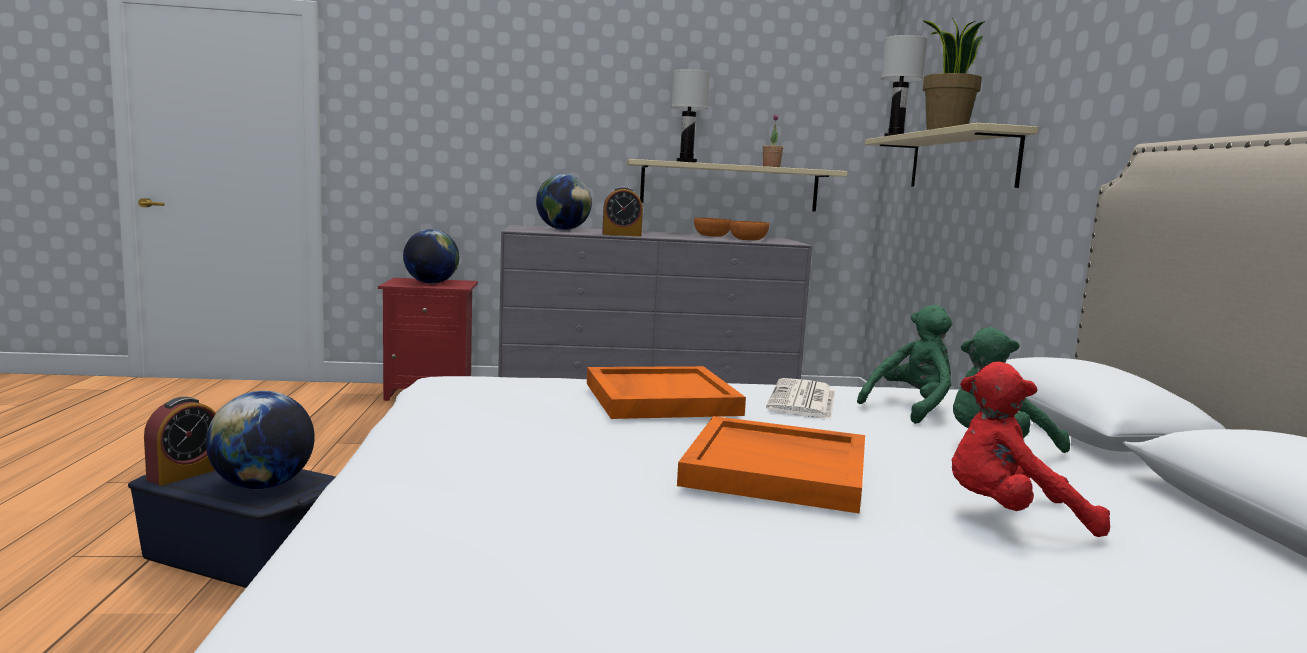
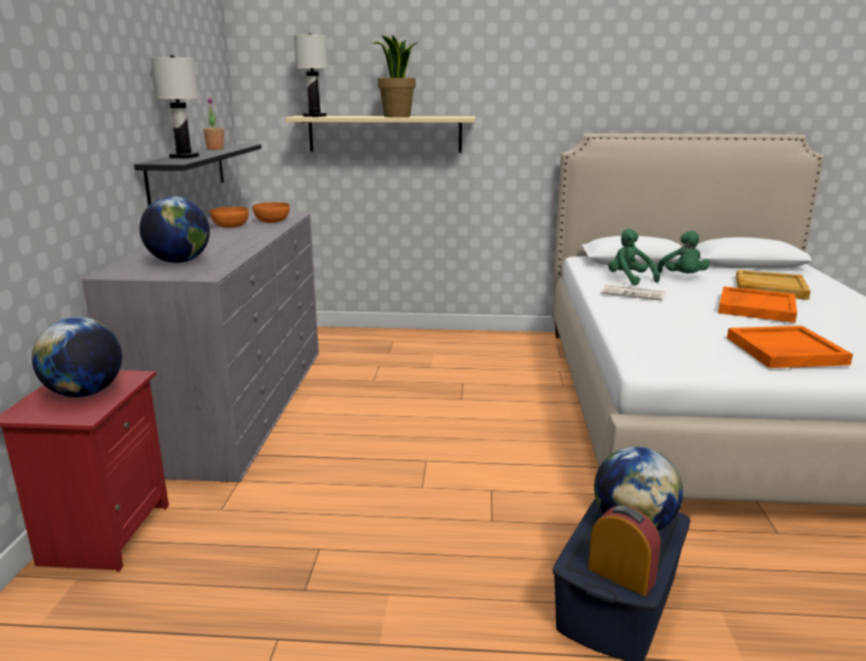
camera: 80 degrees left, 10 degrees up
(621, 235) = (247, 247): alarm clock -> none
(659, 398) = (664, 316): orange tray -> orange tray (785, 351)
(729, 186) = (187, 173): beige shelf -> black shelf
(1010, 516) = (769, 288): red plush toy -> beige tray

